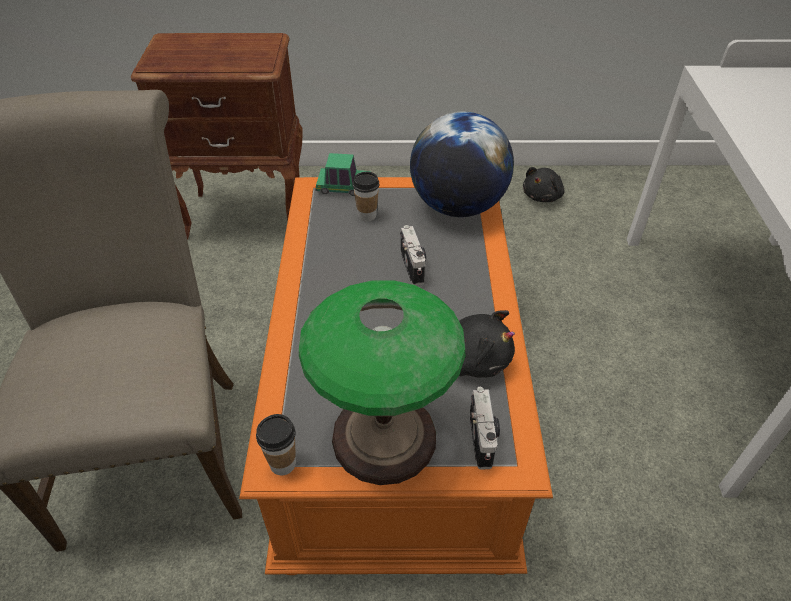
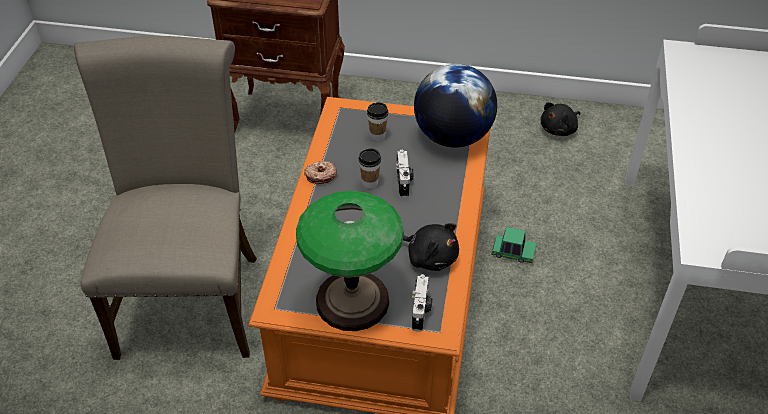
camera: 10 degrees right, 0 degrees up
(283, 464) = (280, 308): cup -> cup (370, 183)
(306, 271) = (320, 175): none -> donut
(343, 187) = (364, 110): toy car -> toy car (513, 252)

